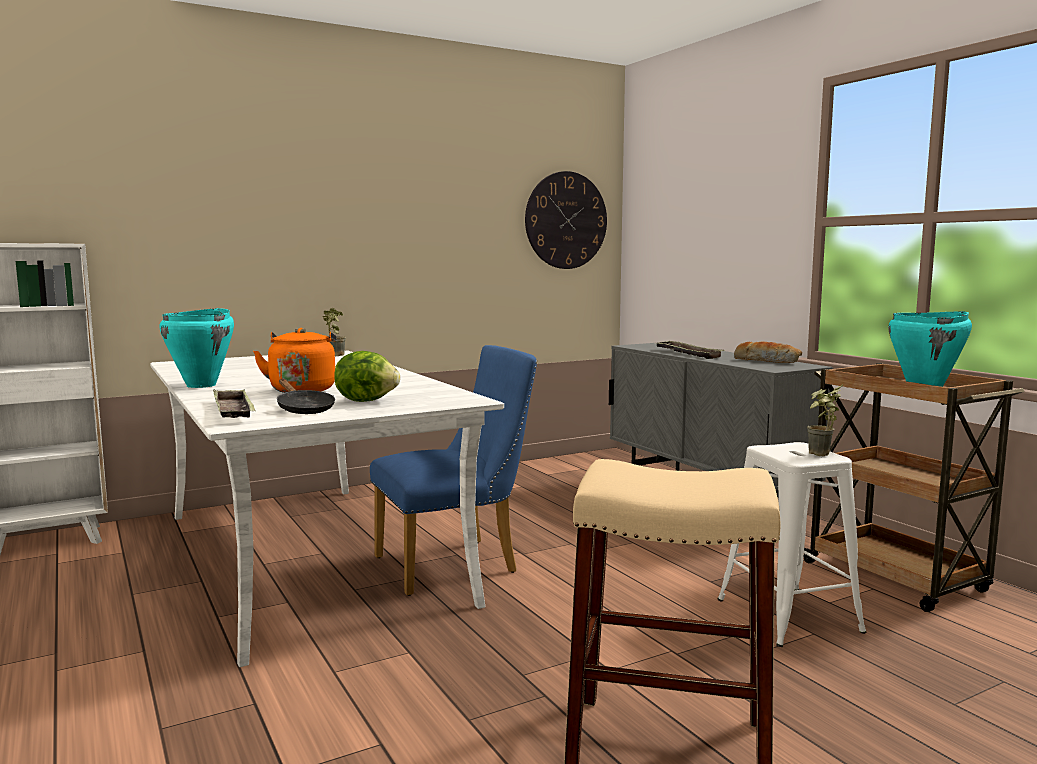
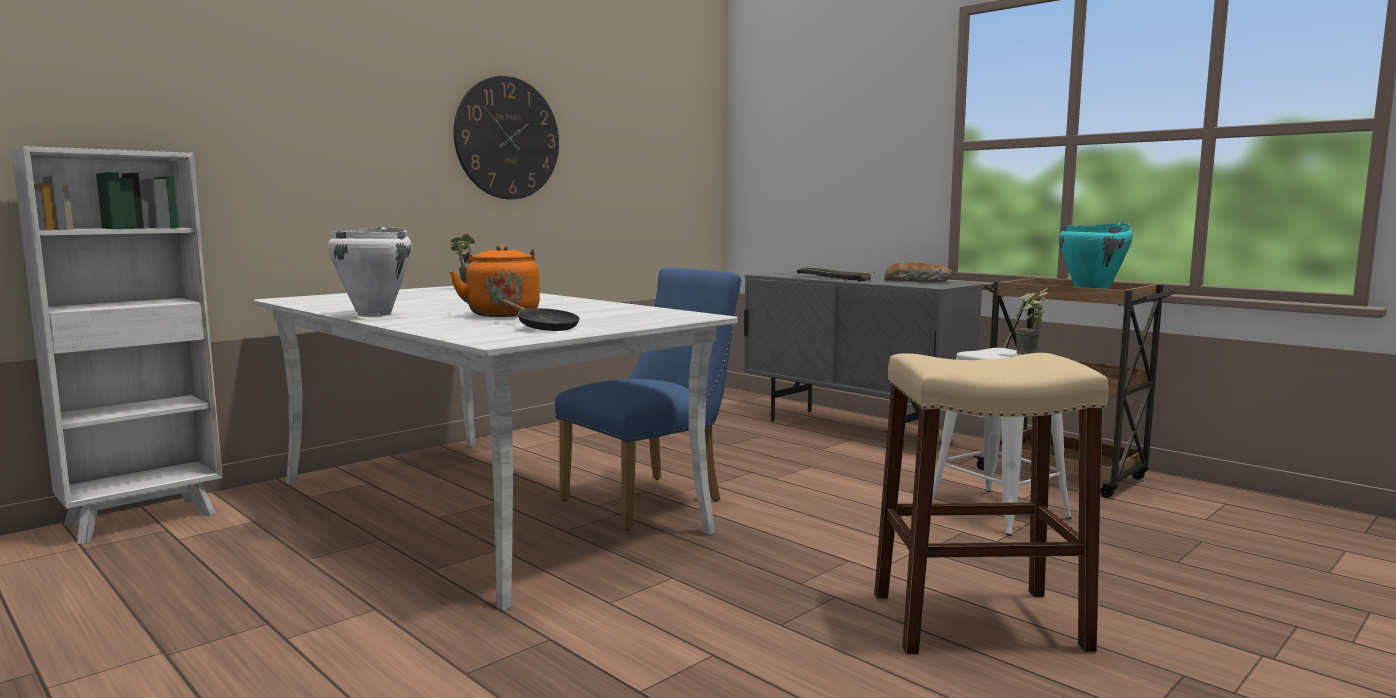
camera: 15 degrees left, 0 degrees up
(202, 385) = (375, 314): turquoise cooking pot -> white cooking pot
(233, 411) = (469, 331): tray -> none
(367, 401) = (595, 320): lettuce -> none
(566, 220) = (677, 146): wall clock -> wall clock (507, 138)

